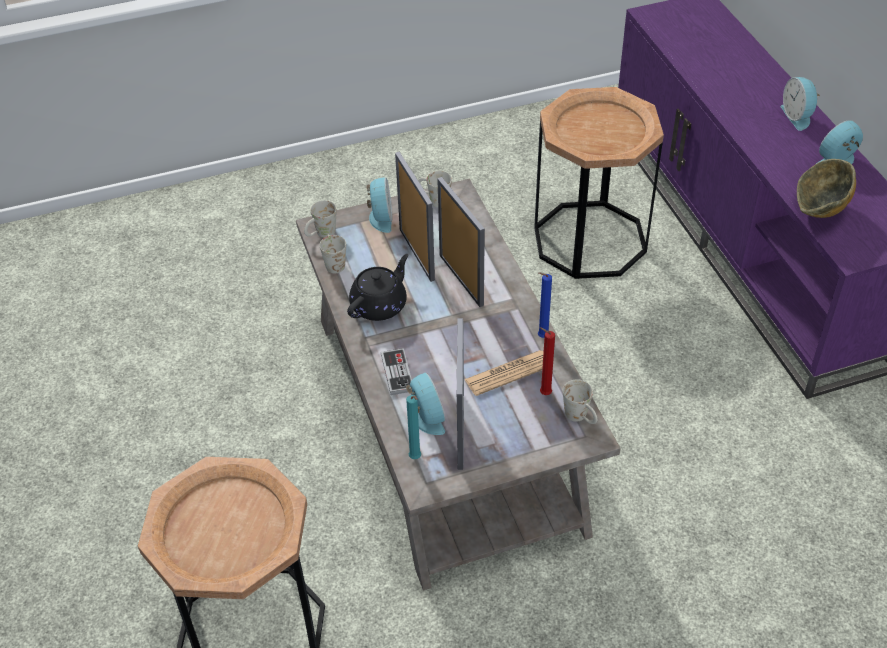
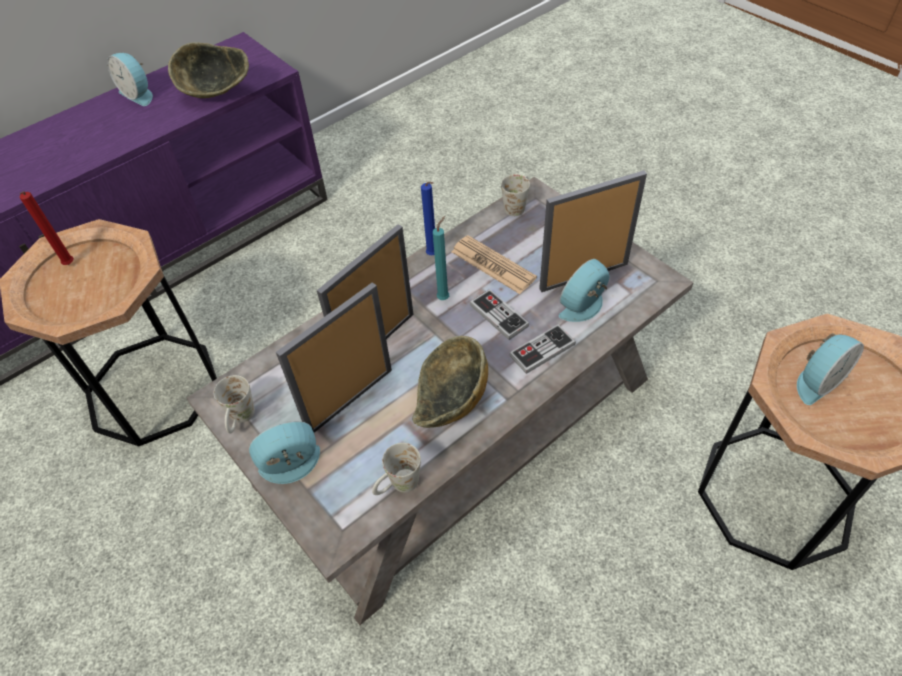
camera: 110 degrees left, 5 degrees up
(321, 235) = (349, 526): white mug -> none
(380, 305) = (450, 405): black teapot -> bowl
(416, 459) = (637, 296): turquoise candle -> turquoise candle (444, 297)
(448, 358) = (499, 315): none -> game controller
(543, 393) = (504, 235): red candle -> red candle (69, 265)
(797, 116) = (64, 127): alarm clock -> alarm clock (817, 380)

